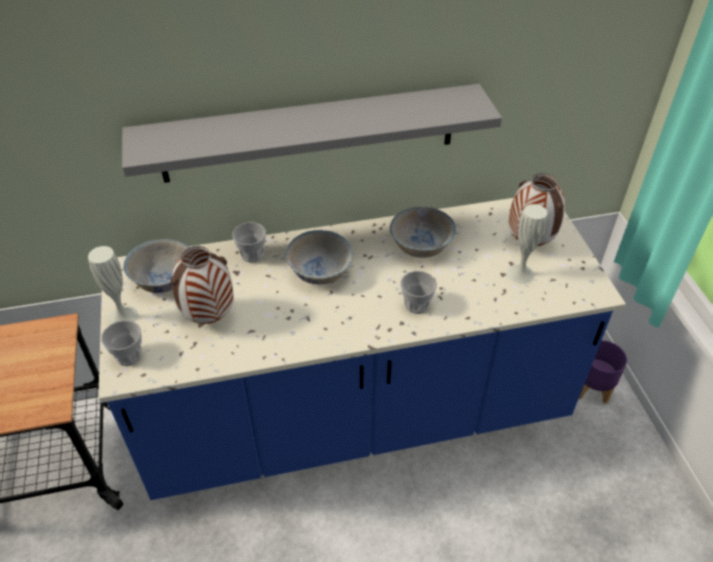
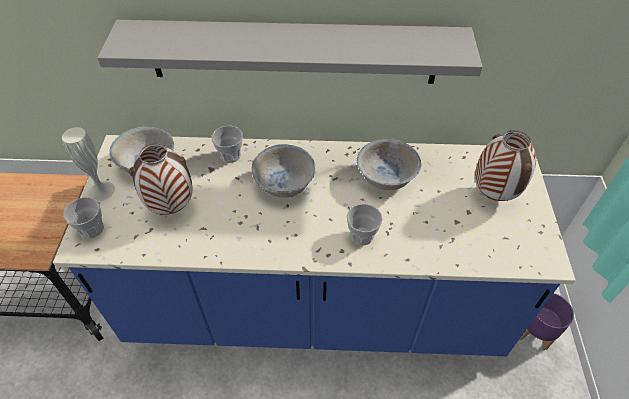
camera: 15 degrees right, 5 degrees up
(520, 274) = (474, 225): white vase -> none

